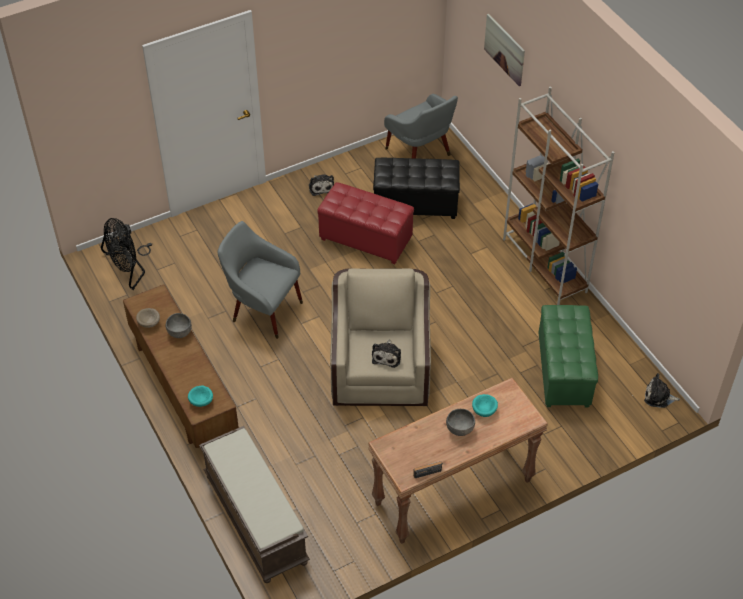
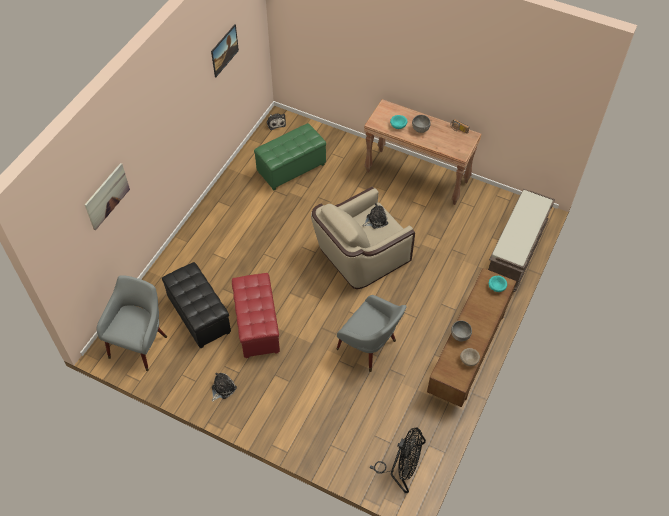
camera: 125 degrees left, 5 degrees up
(263, 309) = (369, 347): grey armchair -> grey armchair turned 45 degrees counterclockwise
(544, 266) = (208, 215): brown bookcase -> none
(658, 209) = (225, 57): none -> picture

